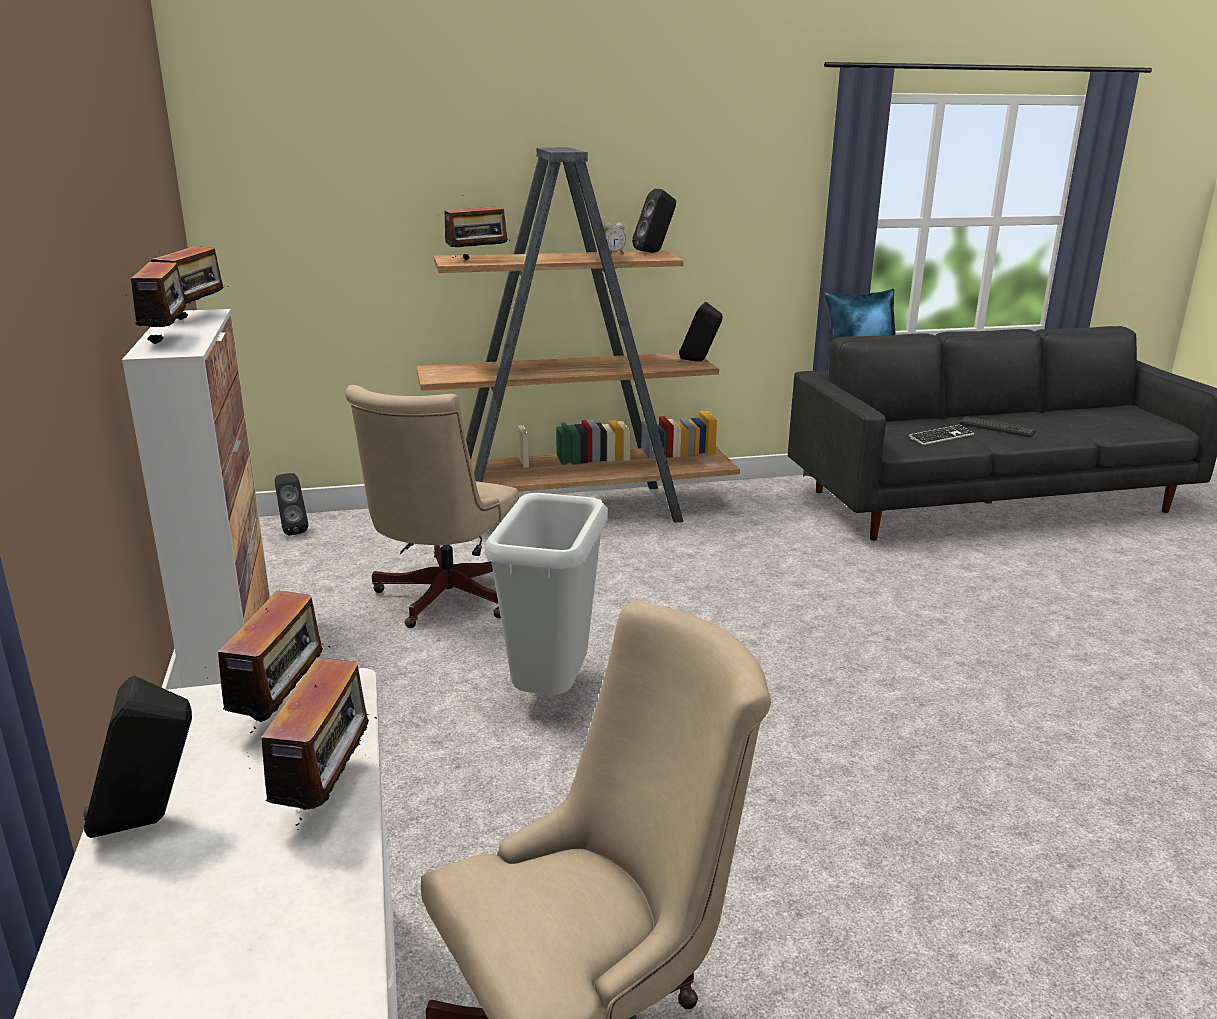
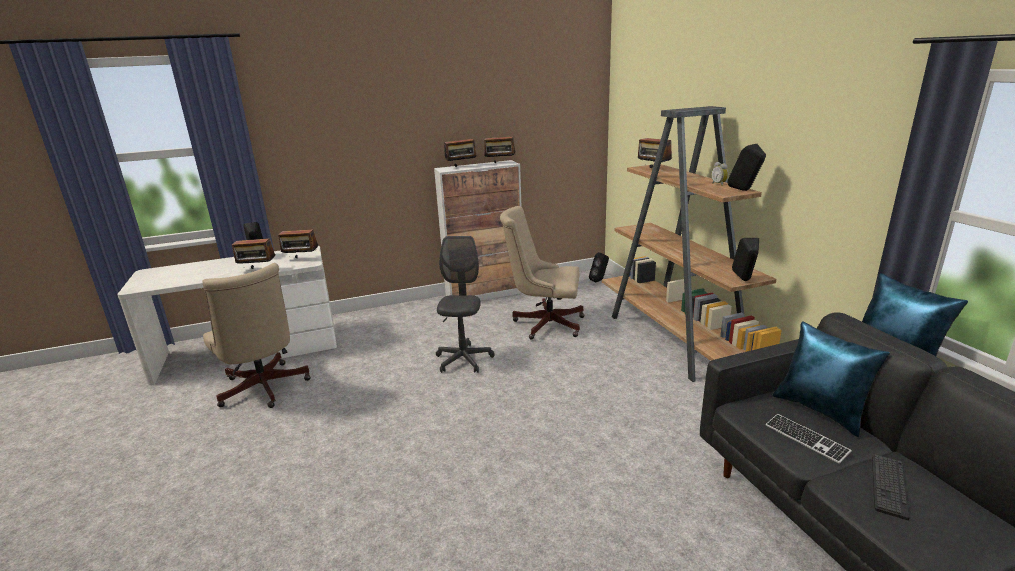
camera: 85 degrees right, 0 degrees up
(549, 693) = (463, 360): grey trash can -> grey office chair
(891, 424) = (821, 410): none -> blue pillow

